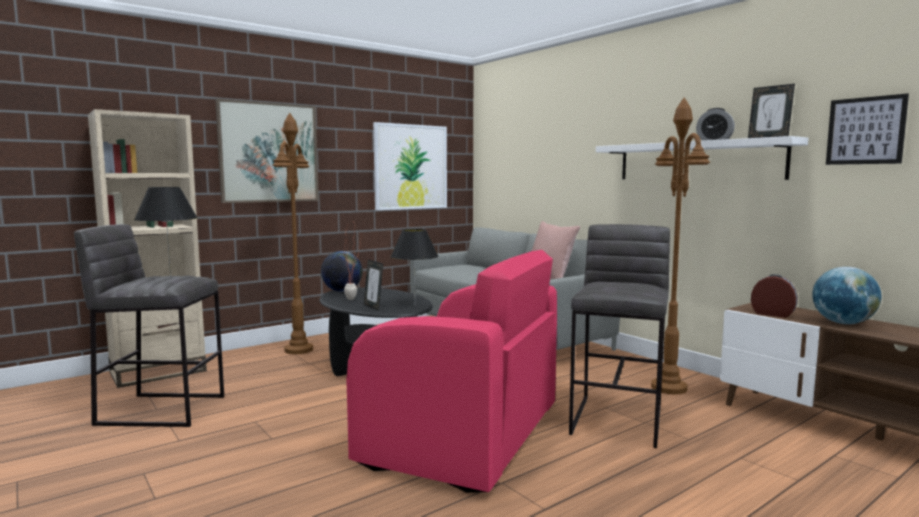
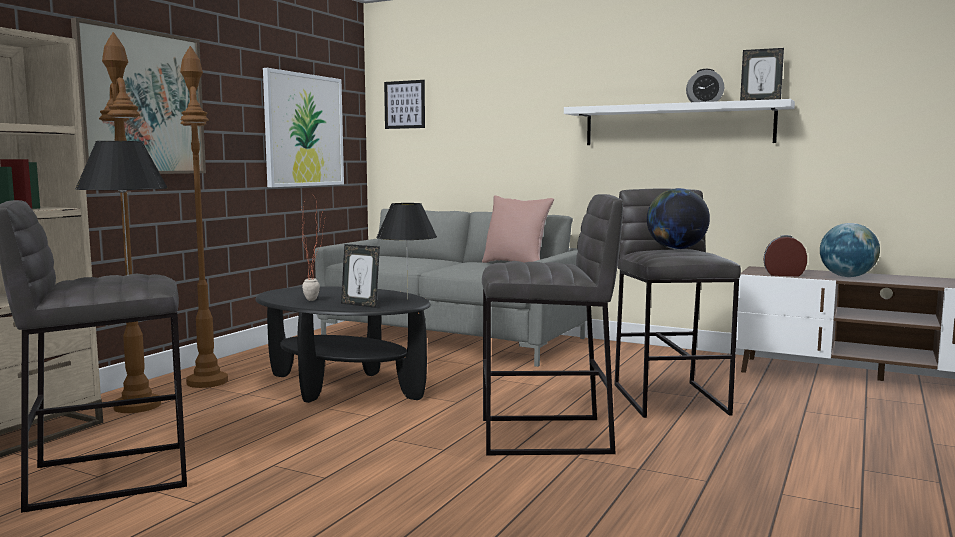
camera: 25 degrees left, 0 degrees up
(342, 291) = (277, 293): globe -> globe (676, 249)
(465, 436) = (546, 436): pink armchair -> grey stool
(669, 388) = (677, 365): brown floor lamp -> brown floor lamp (138, 406)
(865, 131) = (848, 96): picture -> picture (404, 104)

